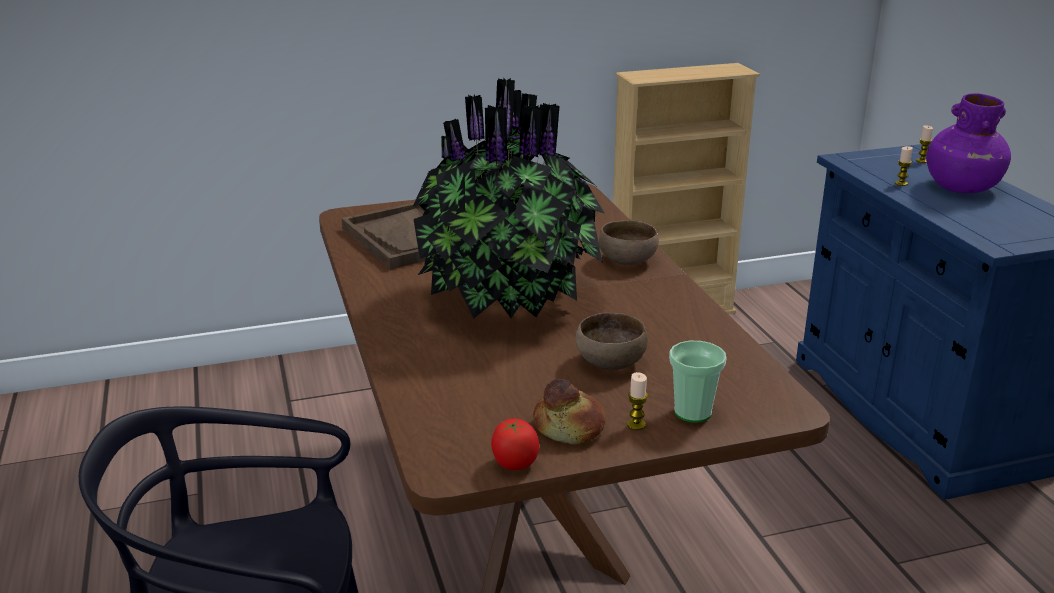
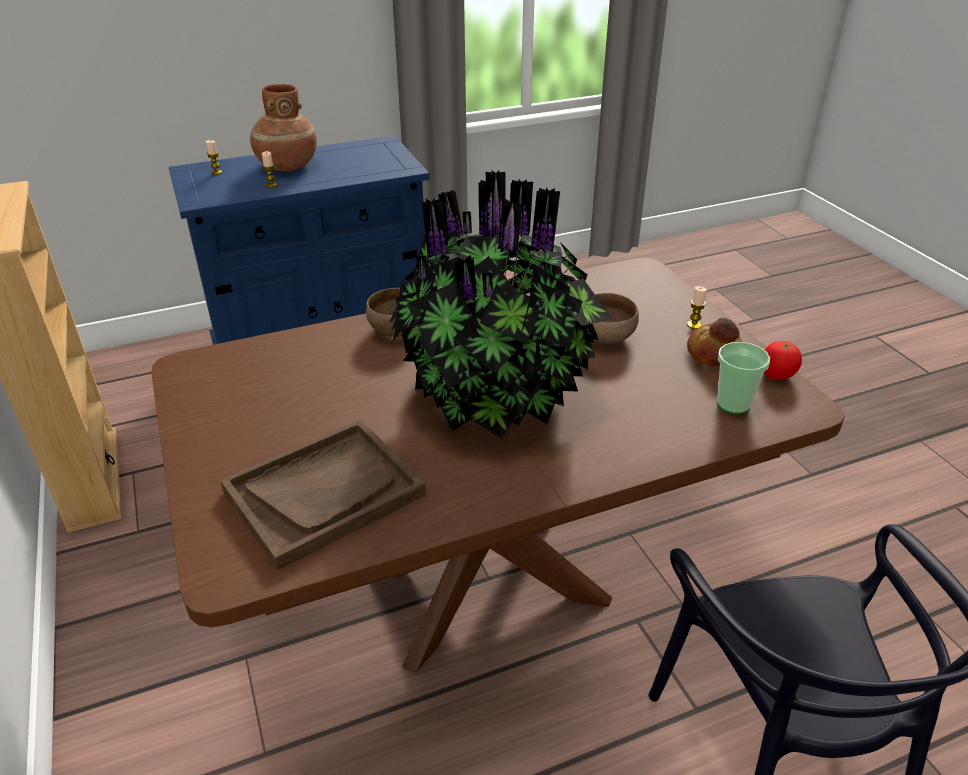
camera: 95 degrees left, 10 degrees up
(692, 412) = (665, 303): cup -> cup (733, 404)
(960, 187) = (287, 166): purple vase -> brown vase

